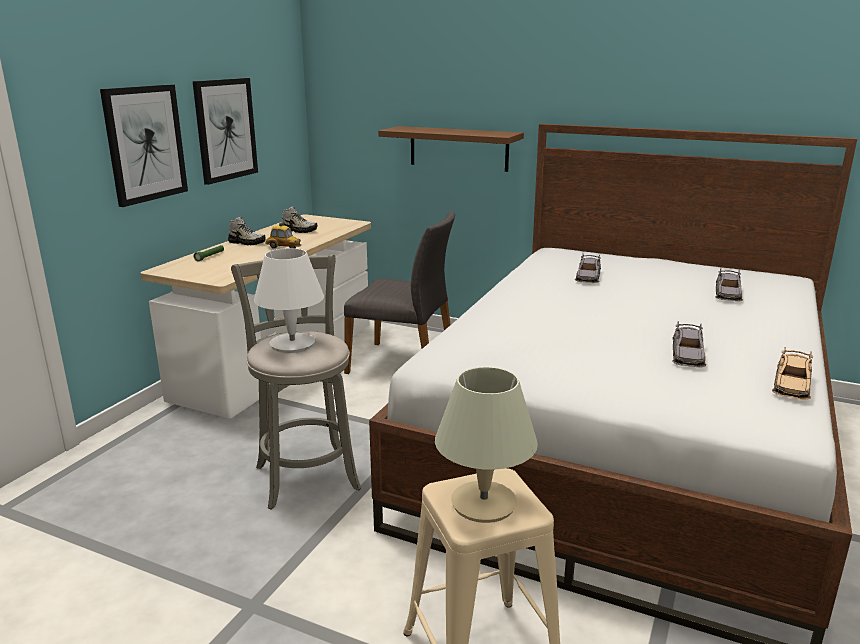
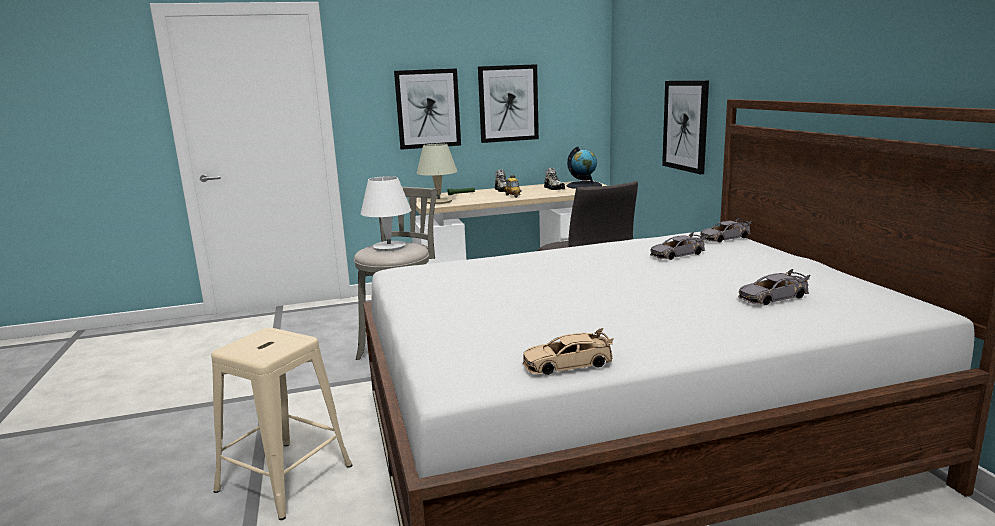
camera: 50 degrees right, 5 degrees down
(320, 222) = (584, 185): none -> globe
(458, 148) = (686, 125): brown shelf -> picture
(484, 503) = (261, 344): beige table lamp -> beige table lamp (439, 201)
(687, 354) = (561, 318): grey toy car -> grey toy car (724, 238)

